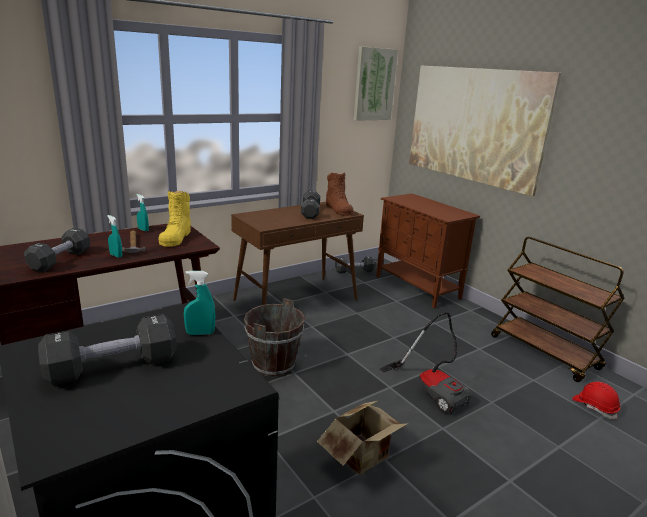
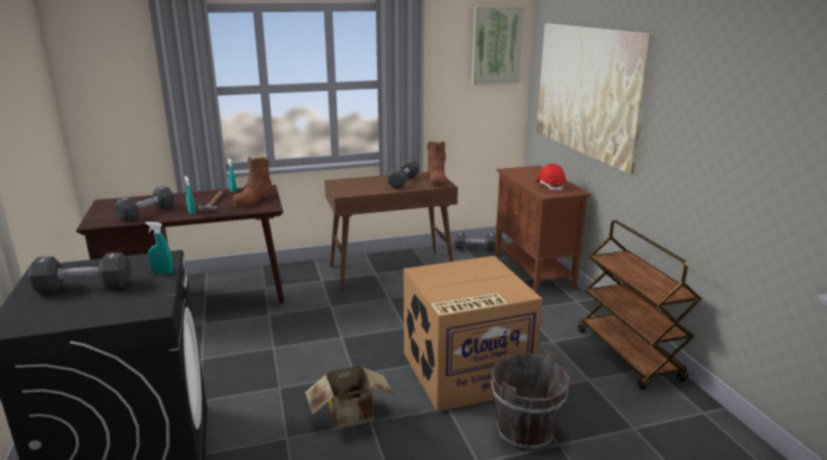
camera: 20 degrees right, 0 degrees up
(176, 237) = (254, 199): yellow boot -> brown boot
(274, 364) = (328, 328): brown bucket -> brown bucket (525, 433)
(432, 390) = (465, 372): vacuum cleaner -> cardboard box
(594, 407) = (638, 417): red hard hat -> red hard hat (550, 186)

